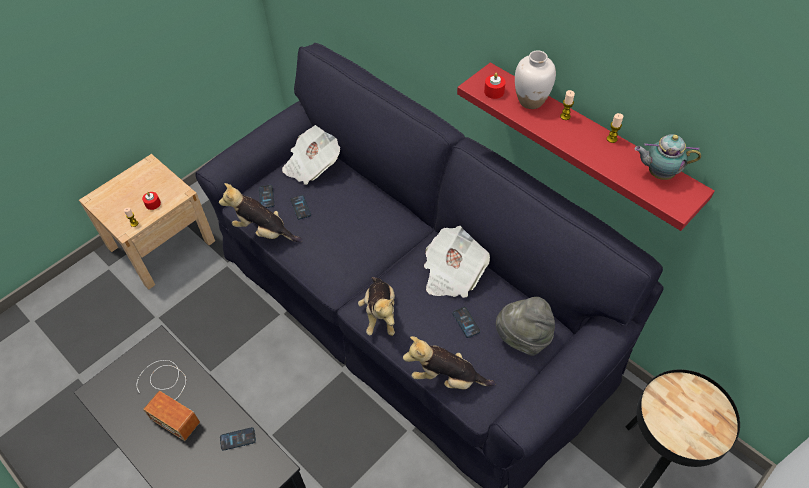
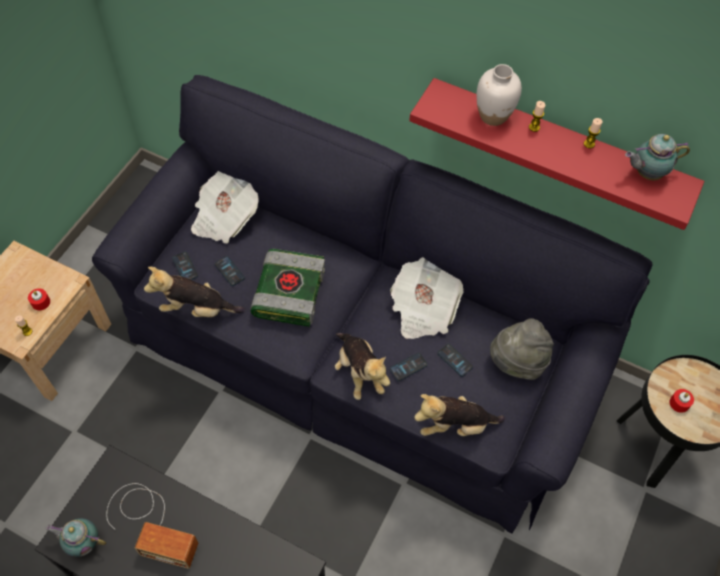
camera: 20 degrees left, 5 degrees up
(111, 396) = (83, 542): none -> teapot
(238, 439) = (247, 549): phone -> phone (408, 367)
(343, 233) = (288, 291): none -> book
(494, 91) = (451, 112): red candle -> red candle (679, 403)

